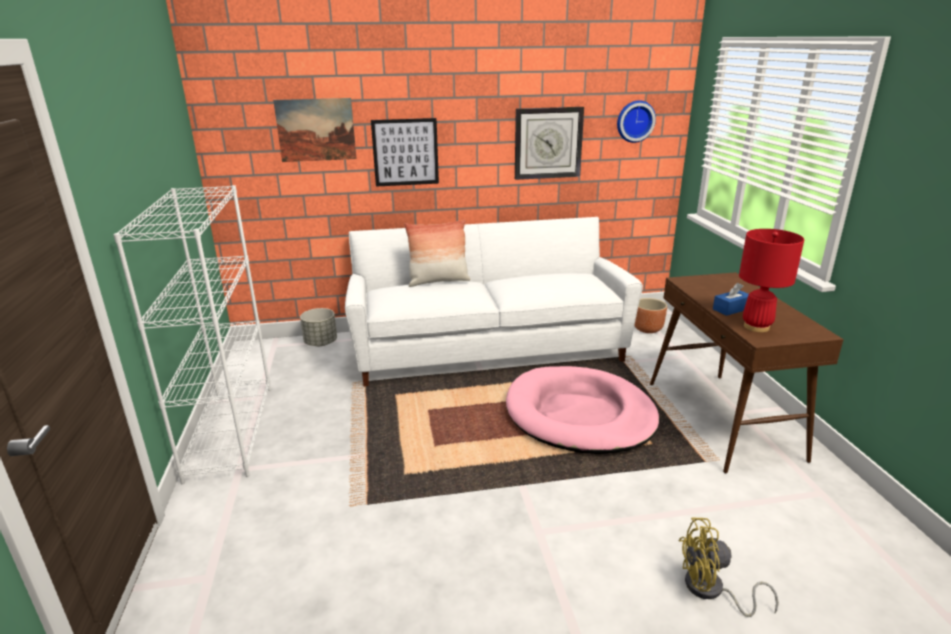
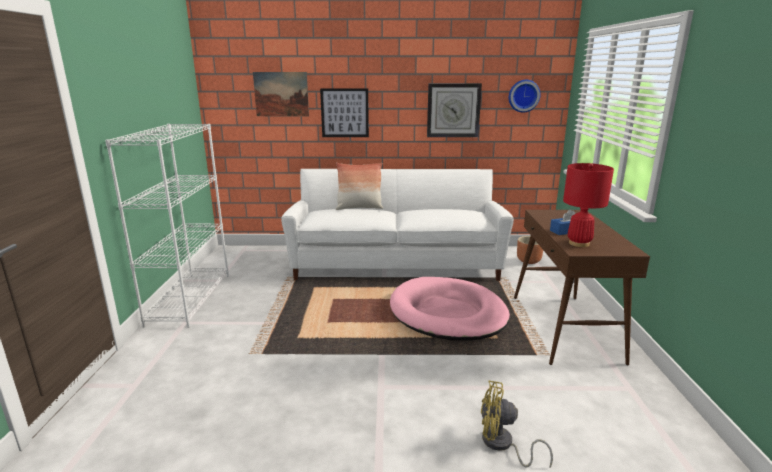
camera: 10 degrees right, 5 degrees down
(321, 343) = (276, 251): grey planter -> none

